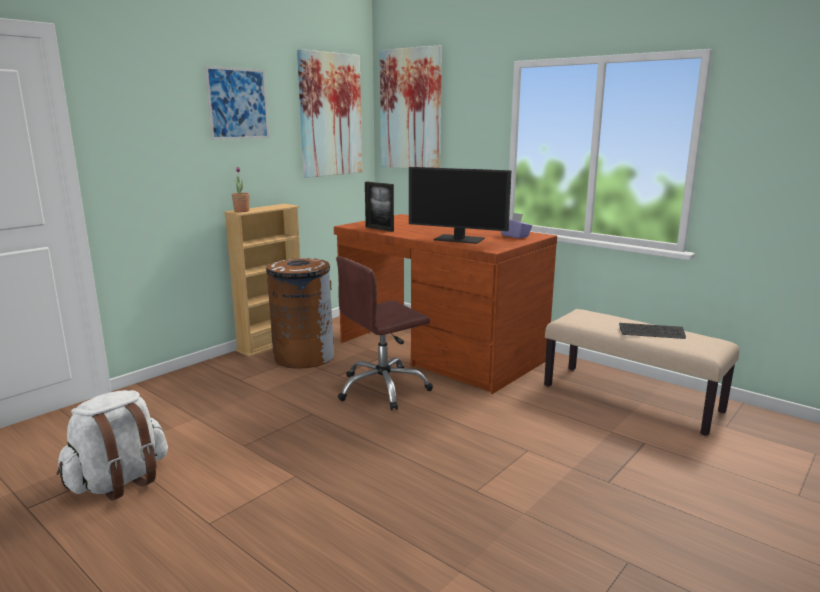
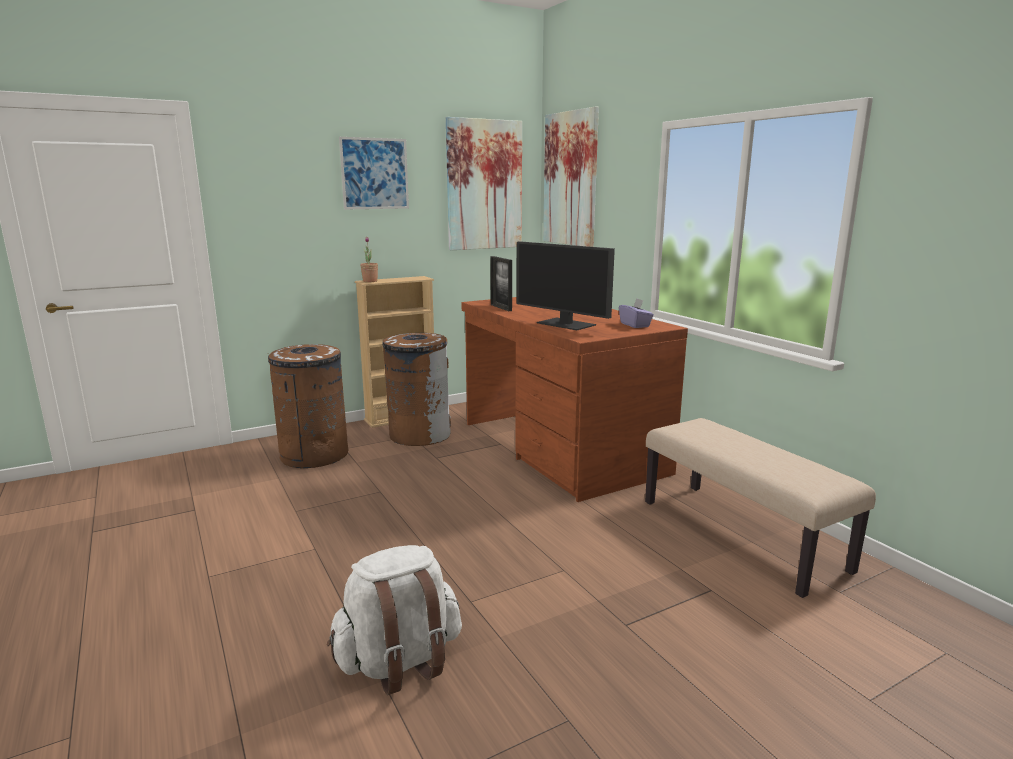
camera: 20 degrees right, 0 degrees up
(119, 481) = (173, 523): white backpack -> white backpack (399, 661)
(214, 390) = (314, 455): none -> brown trash can
(383, 389) = (468, 478): brown office chair -> none
(651, 332) = (761, 456): keyboard -> none

